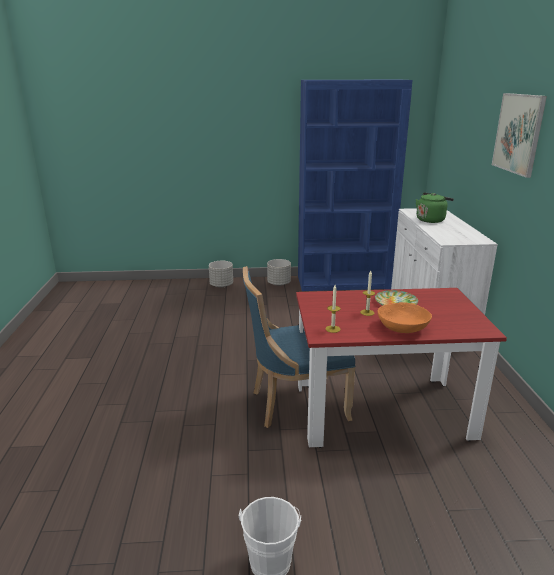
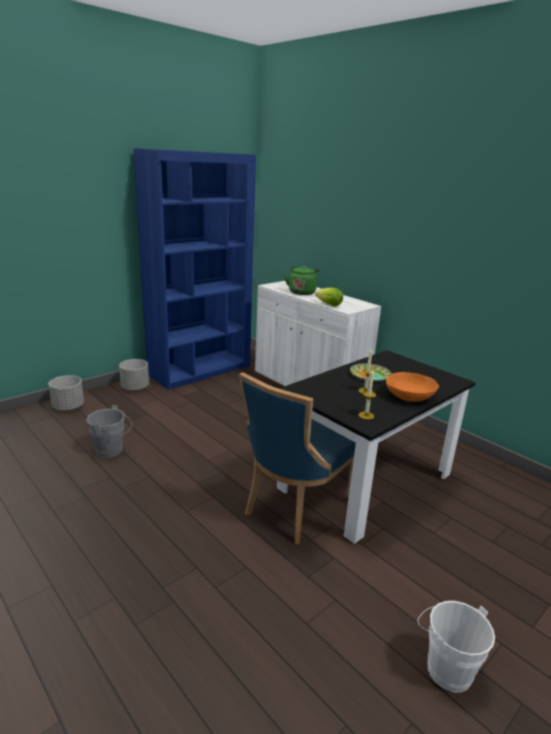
camera: 40 degrees left, 0 degrees up
(217, 321) = (112, 451): none -> grey bucket
(381, 411) = (366, 482): red dining table -> black dining table
(437, 234) = (329, 305): none -> lettuce
(518, 133) = (393, 207): picture -> none

